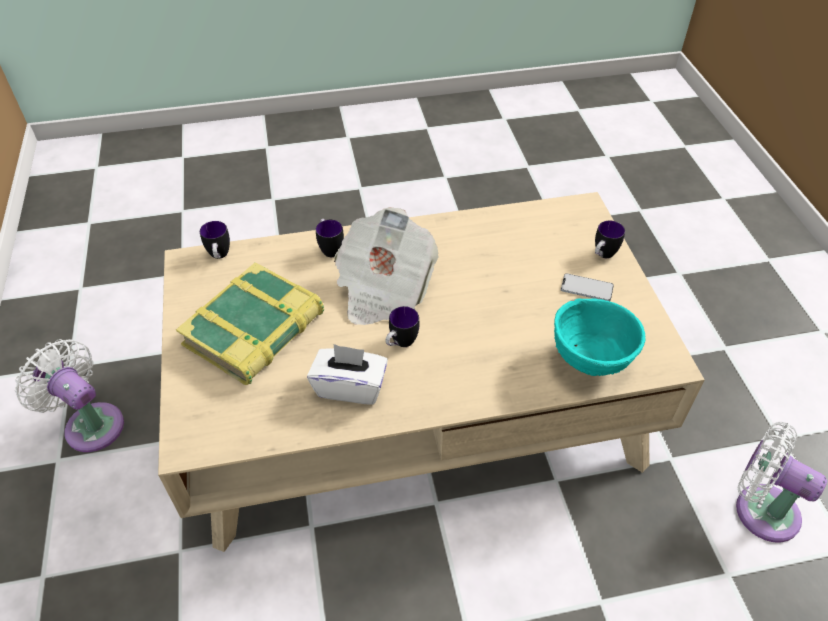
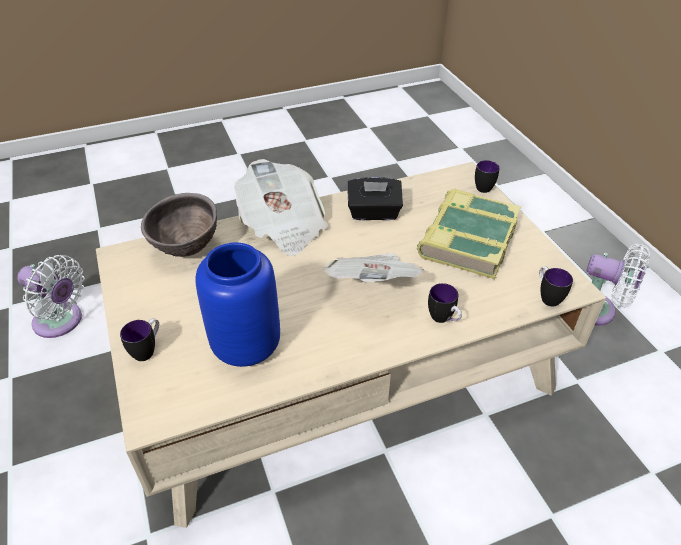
camera: 170 degrees right, 5 degrees down
(350, 387) = (374, 213): white tissue box -> black tissue box
(400, 344) = (344, 244): mug -> mug (485, 186)
(472, 381) = (283, 226): none -> newspaper
(514, 248) = (246, 345): none -> blue vase
(586, 288) = (174, 310): phone -> none
(590, 361) = (186, 249): turquoise bowl -> brown bowl

